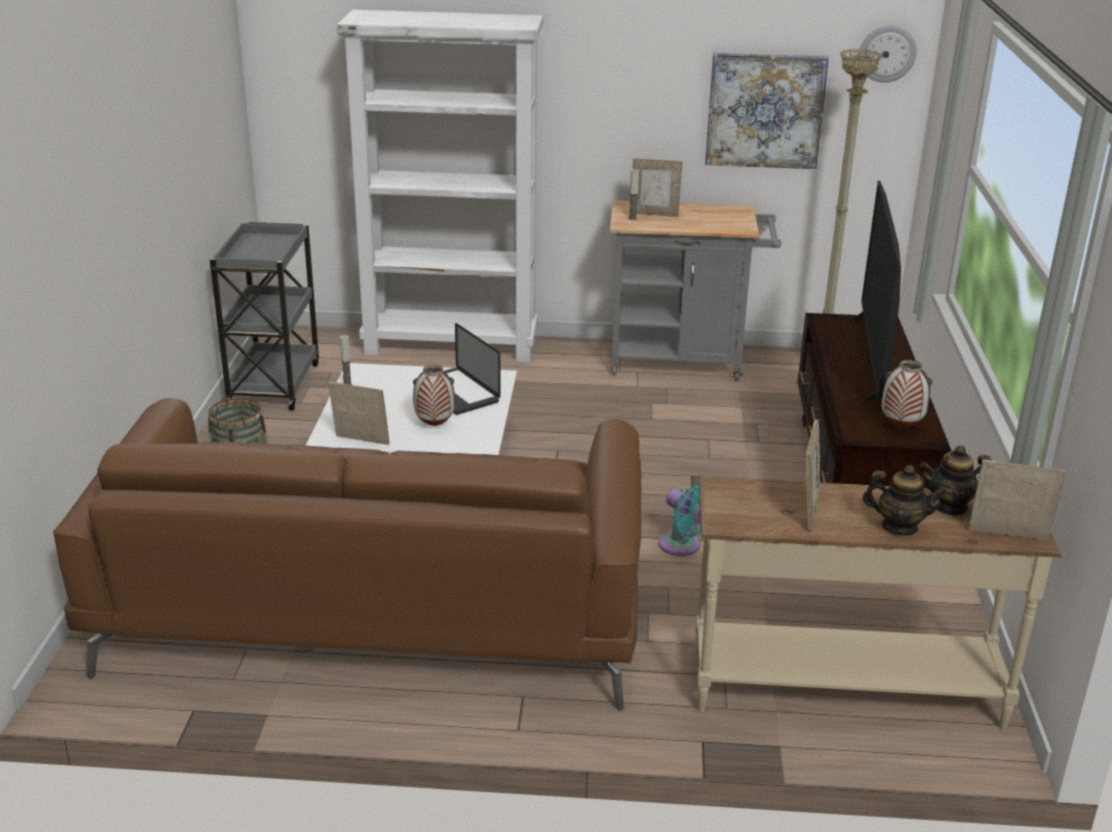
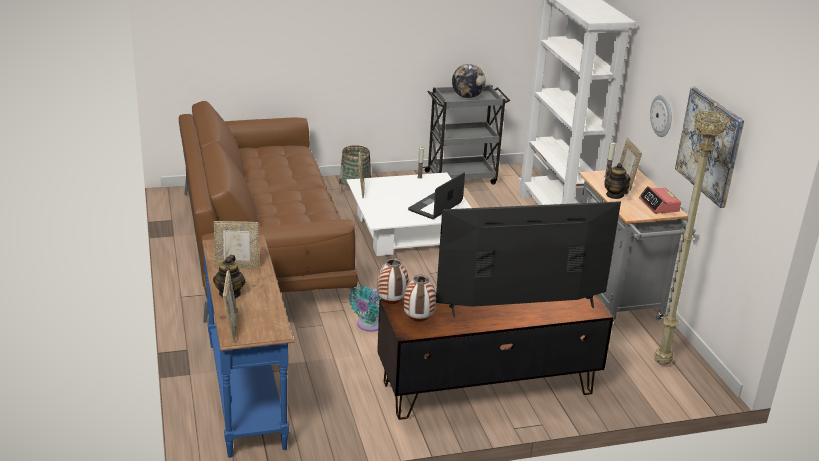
camera: 70 degrees right, 0 degrees up
(255, 249) = (467, 97): none -> globe
(434, 426) = (391, 206): vase -> vase (391, 303)
(723, 212) = (659, 205): none -> alarm clock
(845, 688) = (248, 394): beige console table -> blue console table
(887, 53) = (773, 136): wall clock -> wall clock (662, 116)
(950, 506) = (261, 310): teapot -> teapot (614, 195)

